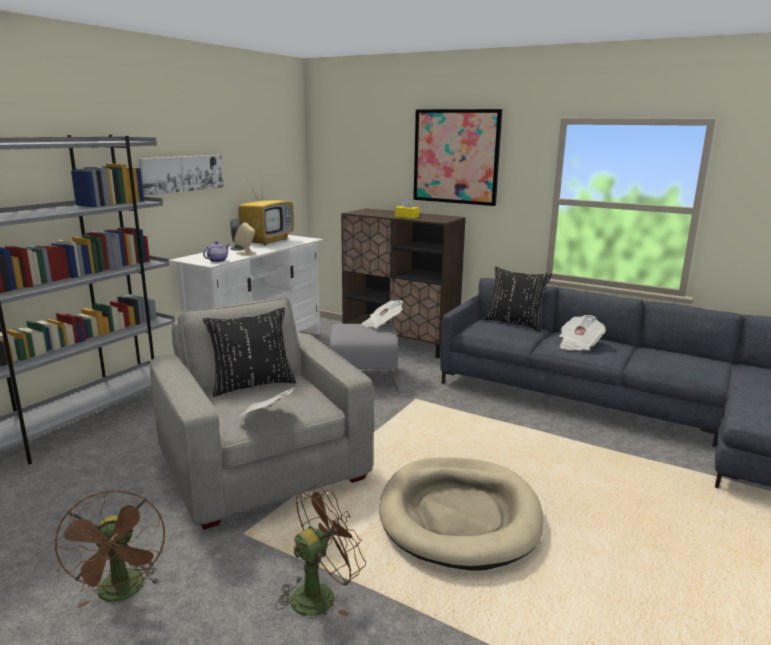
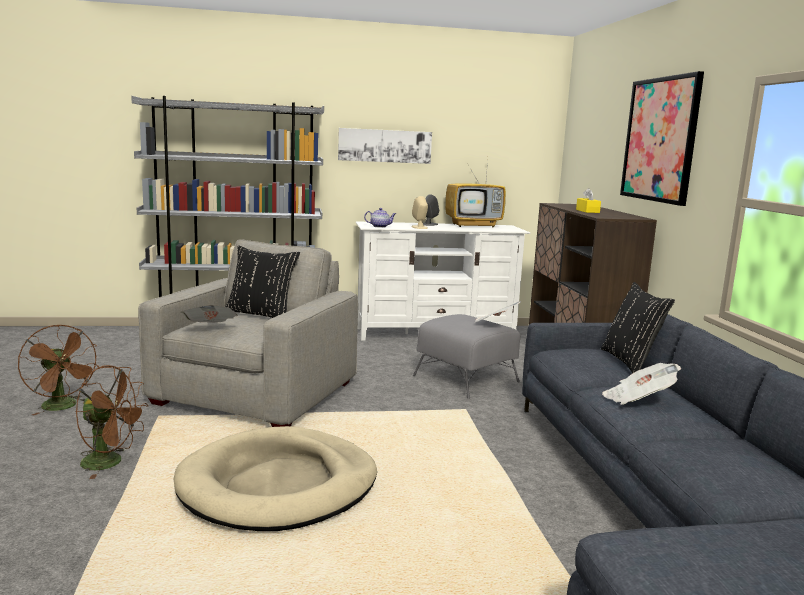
camera: 50 degrees right, 5 degrees down
(122, 594) = (63, 407): brown fan -> brown fan turned 75 degrees counterclockwise

